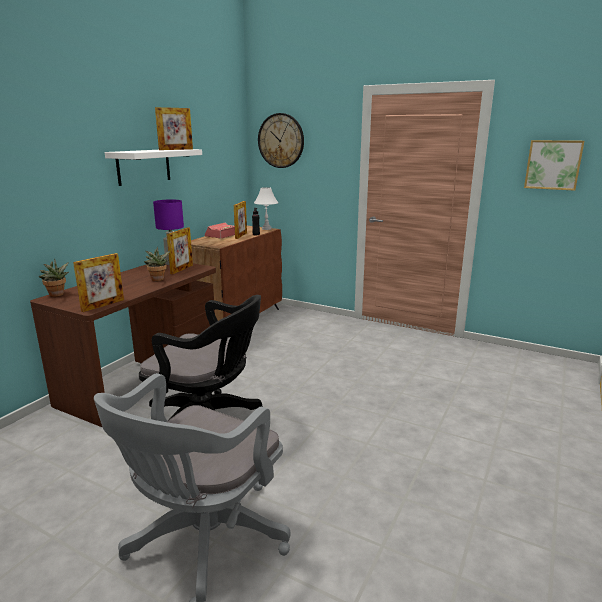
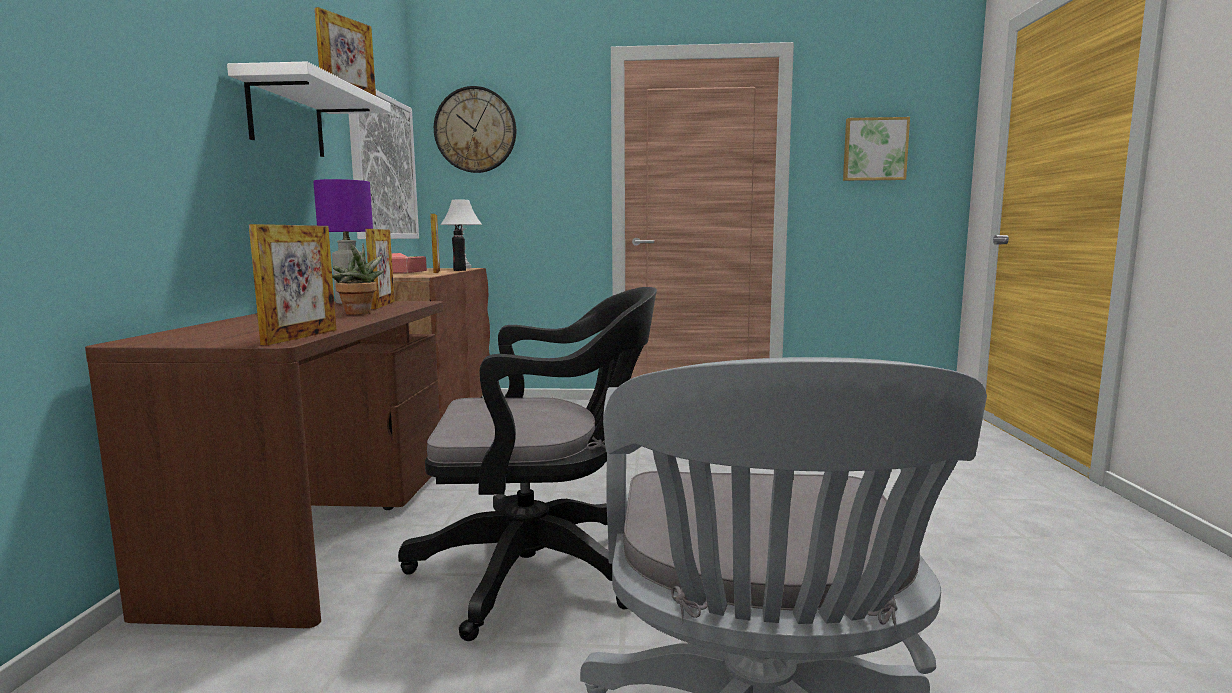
camera: 25 degrees left, 10 degrees down
(57, 295) = (152, 337): potted plant -> none
(219, 171) = (383, 168): none -> picture

